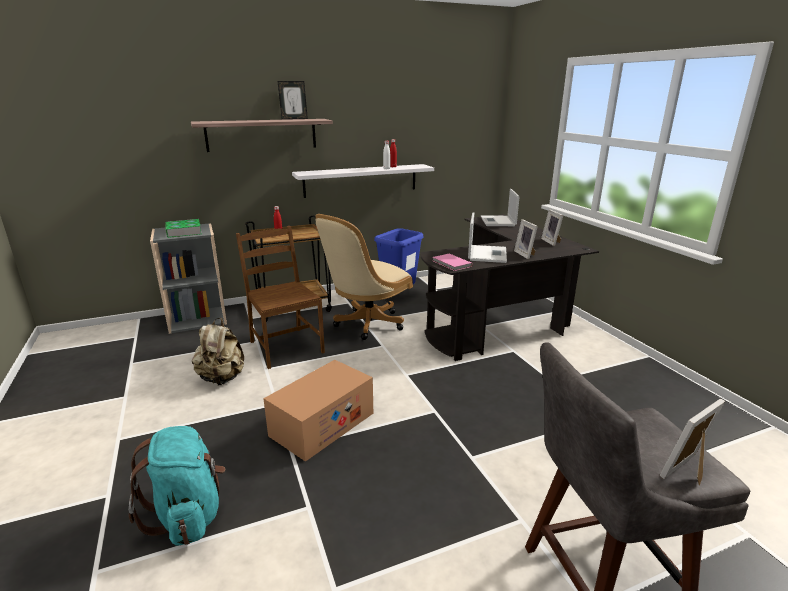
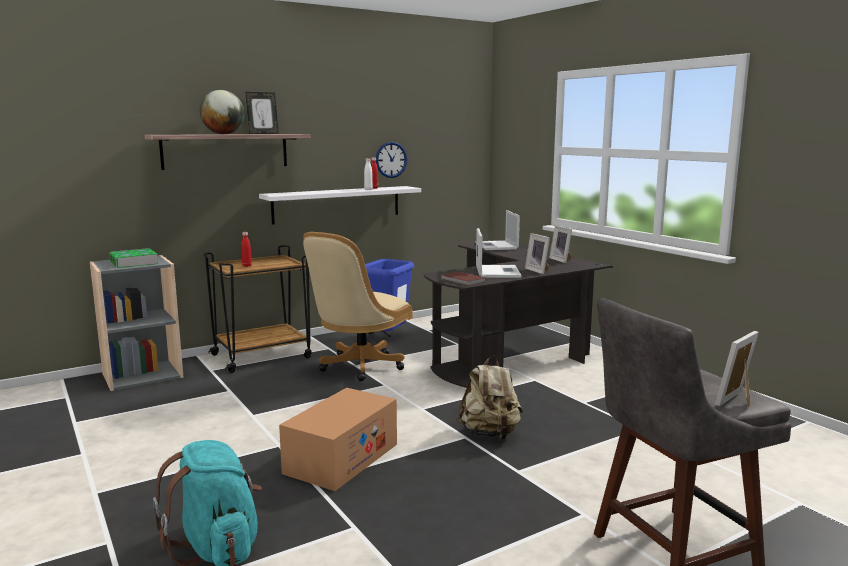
camera: 10 degrees left, 10 degrees down
(222, 378) = (201, 428): beige backpack -> beige backpack (490, 434)
(256, 120) = (223, 134): none -> globe
(285, 347) = (267, 394): brown chair -> none
(410, 140) = (391, 159): none -> wall clock
(451, 264) = (462, 280): pink book -> brown book

